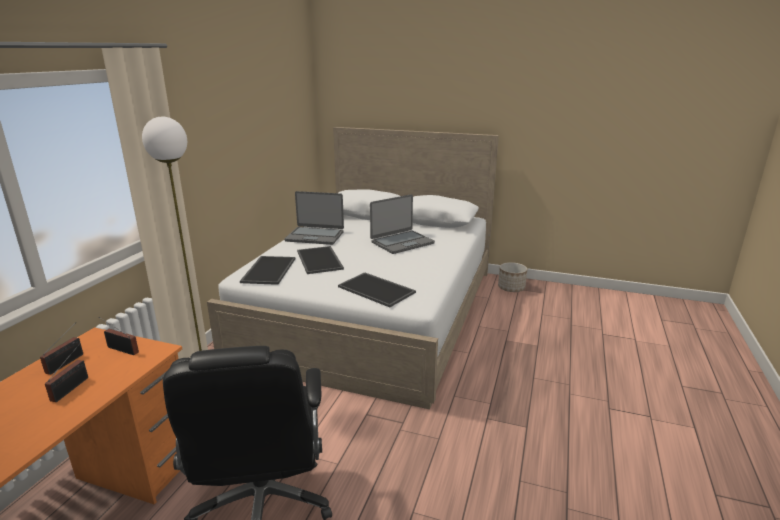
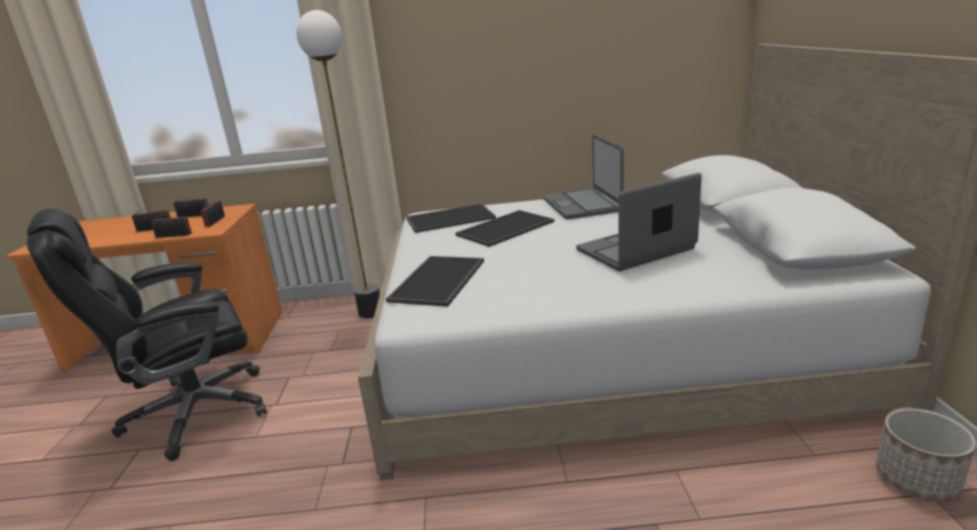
camera: 70 degrees right, 0 degrees up
(133, 372) = (175, 235): none -> radio
(402, 242) = (636, 250): laptop -> laptop turned 120 degrees clockwise

